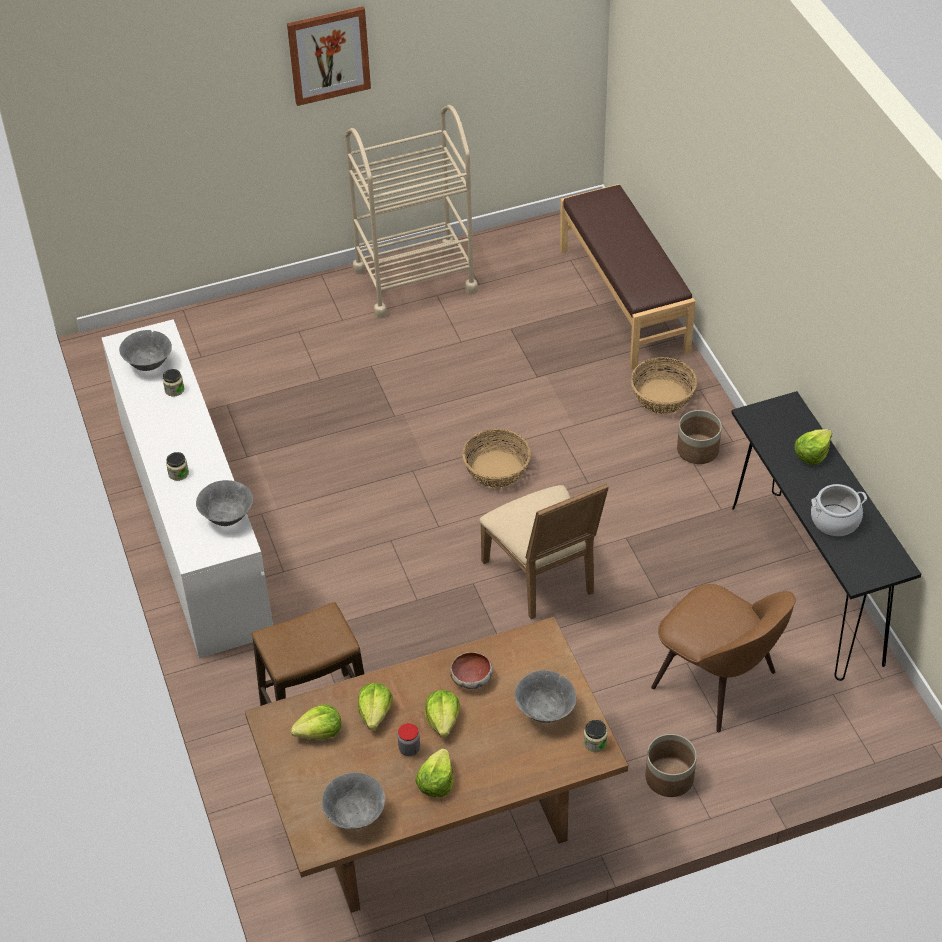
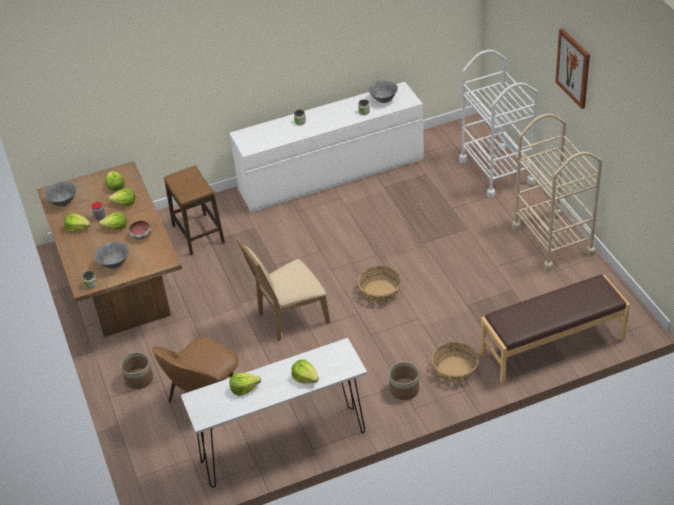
camera: 90 degrees right, 5 degrees down
(228, 518) = (267, 142): grey bowl -> none
(242, 323) = (496, 171): none -> white cart
(806, 583) = (284, 447): black console table -> white console table
(835, 521) = (244, 388): cooking pot -> lettuce

